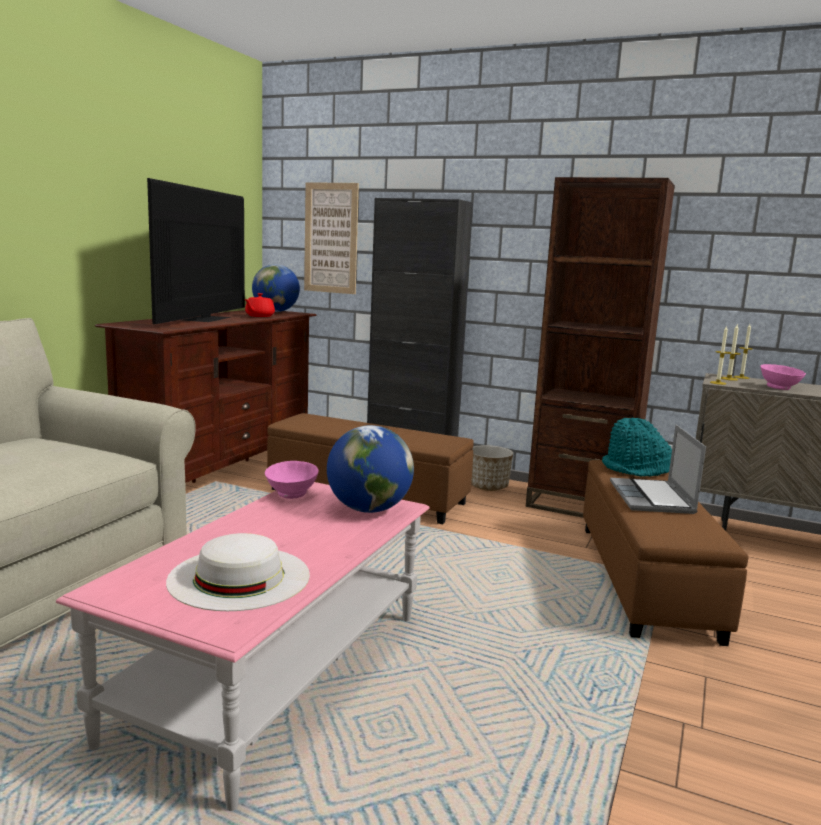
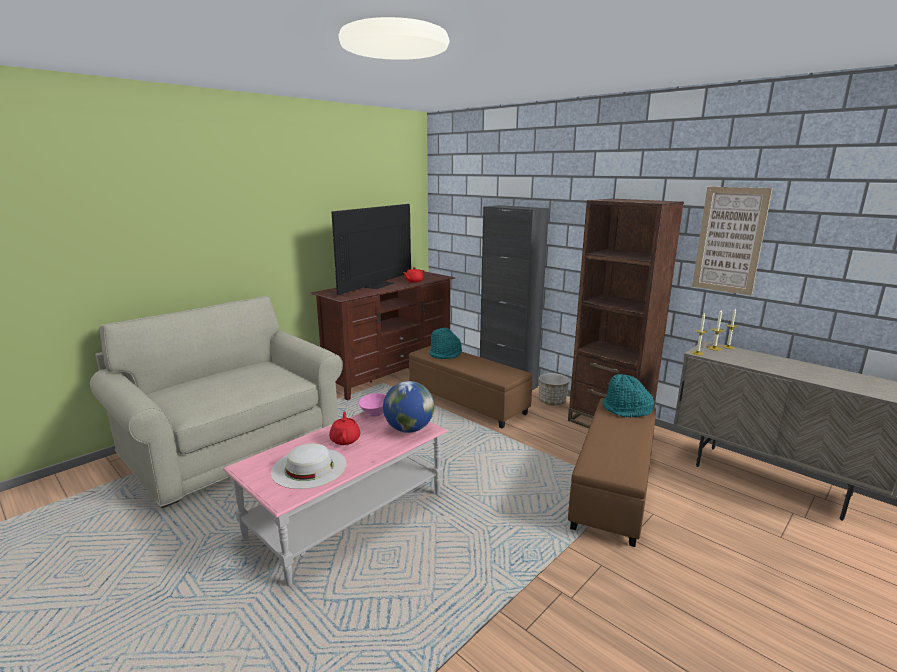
camera: 20 degrees right, 5 degrees up
(271, 532) = (345, 439): none -> red teapot
(275, 311) = (430, 275): globe -> none
(329, 424) = (445, 354): none -> turquoise hat
(331, 238) = (465, 227): picture -> picture (729, 240)
(653, 498) = (615, 436): laptop -> none
(779, 388) = (744, 361): pink bowl -> none

